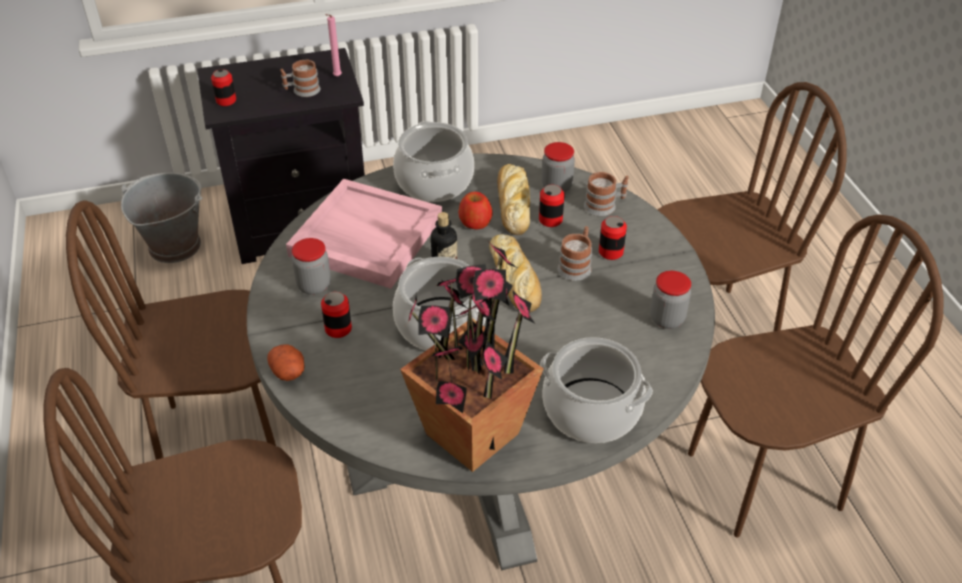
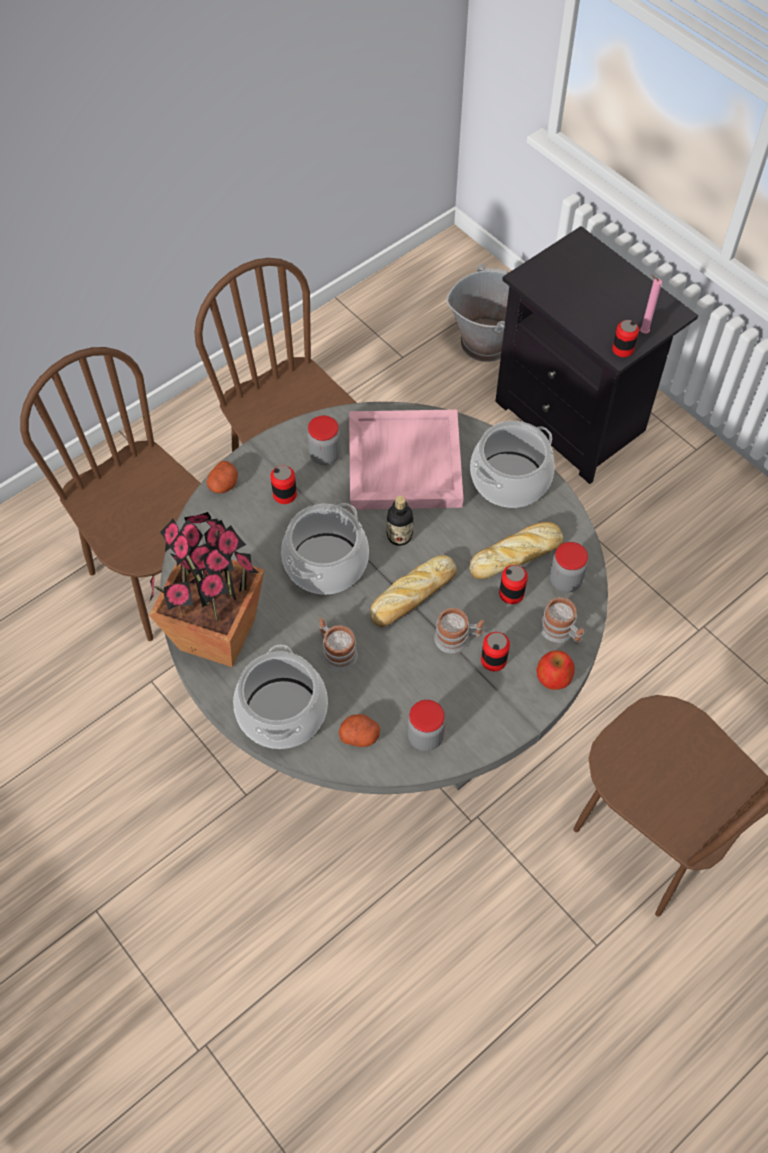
camera: 65 degrees right, 15 degrees up
(226, 101) = (546, 272): can -> can (622, 349)
(302, 90) = (601, 317): mug -> mug (336, 651)
(475, 221) = (473, 534): apple -> apple (554, 676)
(645, 362) = (360, 735): none -> potato
(763, 479) = (479, 946): brown chair -> none

